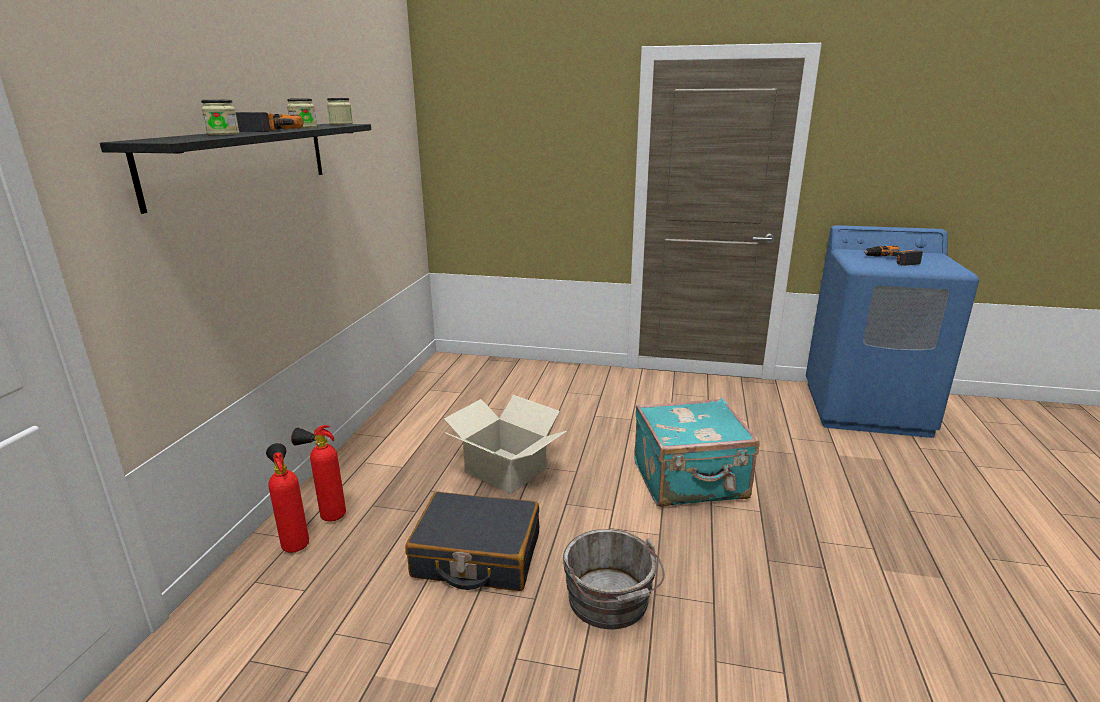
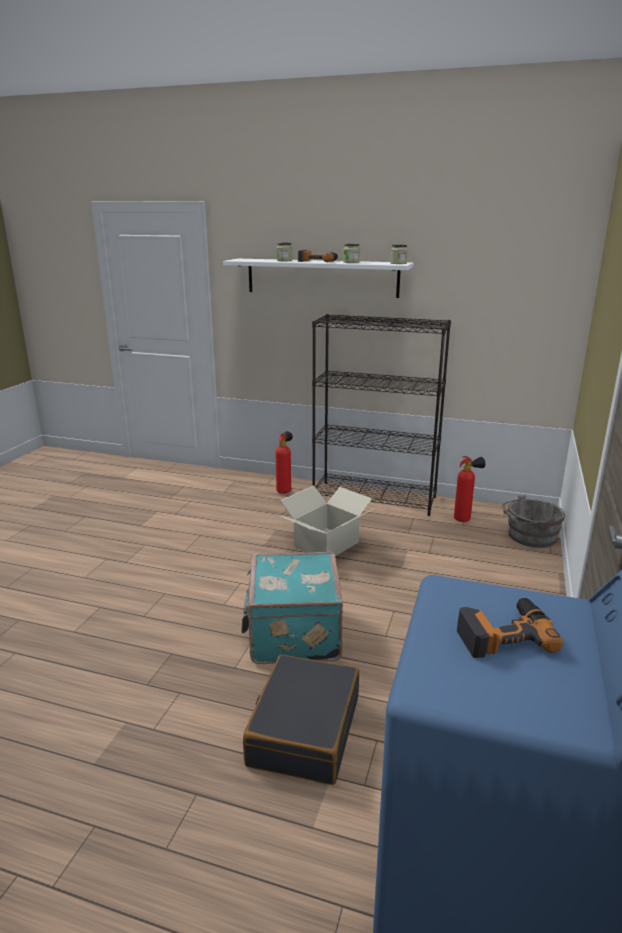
camera: 95 degrees right, 0 degrees up
(242, 161) = (322, 277): black shelf -> white shelf
(295, 543) = (262, 485): fire extinguisher -> fire extinguisher (465, 519)
(381, 439) = (375, 498): none -> black bookcase
(476, 555) = (230, 534): black suitcase -> black suitcase (303, 730)
(610, 602) = (166, 575): grey bucket -> grey bucket (529, 537)

